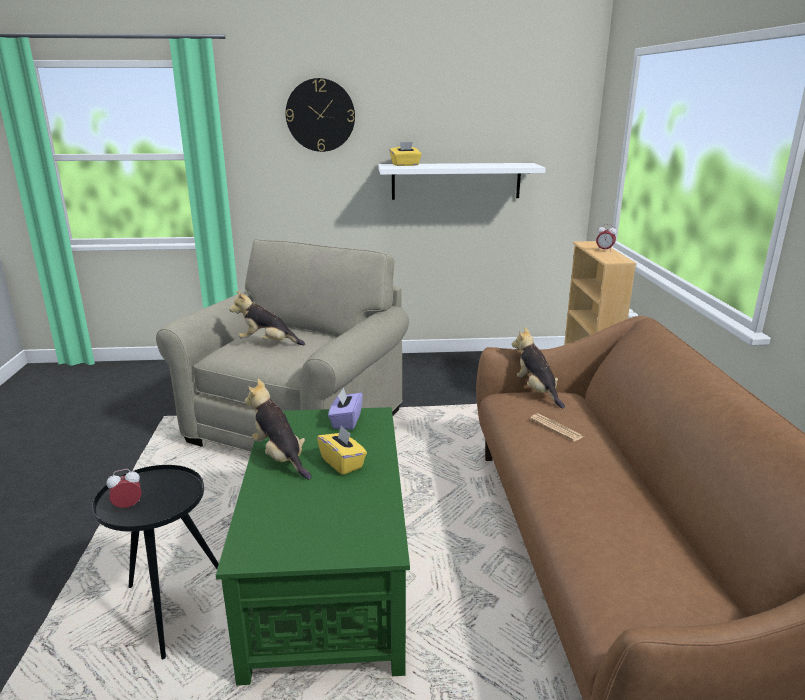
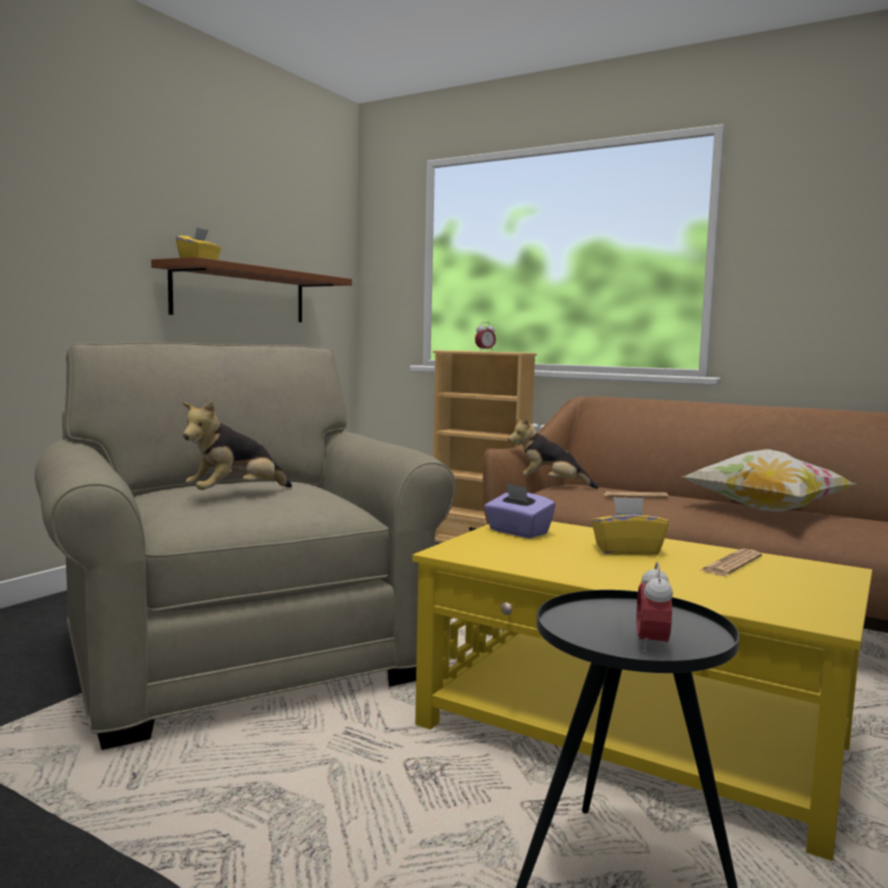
camera: 55 degrees left, 15 degrees down
(280, 457) = (574, 568): plush toy -> none
(320, 115) = (68, 169): wall clock -> none
(327, 574) = (631, 736): green coffee table -> yellow coffee table
(351, 504) = (731, 564): none -> newspaper
(456, 181) = (241, 295): white shelf -> brown shelf
(604, 491) = (765, 510): none -> pillow

